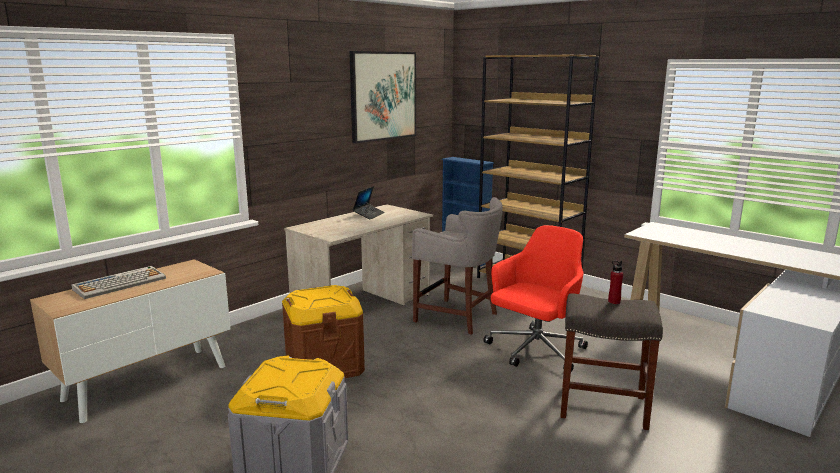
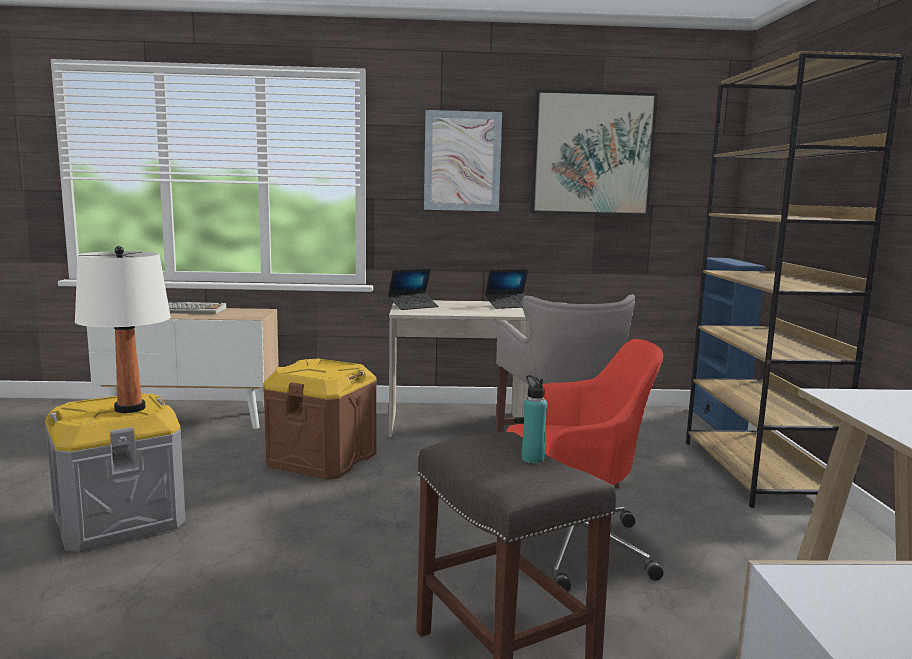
camera: 45 degrees right, 5 degrees down
(304, 370) = (129, 408): none -> white table lamp
(308, 108) = (462, 161): none -> picture
(320, 231) = (413, 306): none -> laptop
(614, 301) = (532, 459): red bottle -> turquoise bottle

